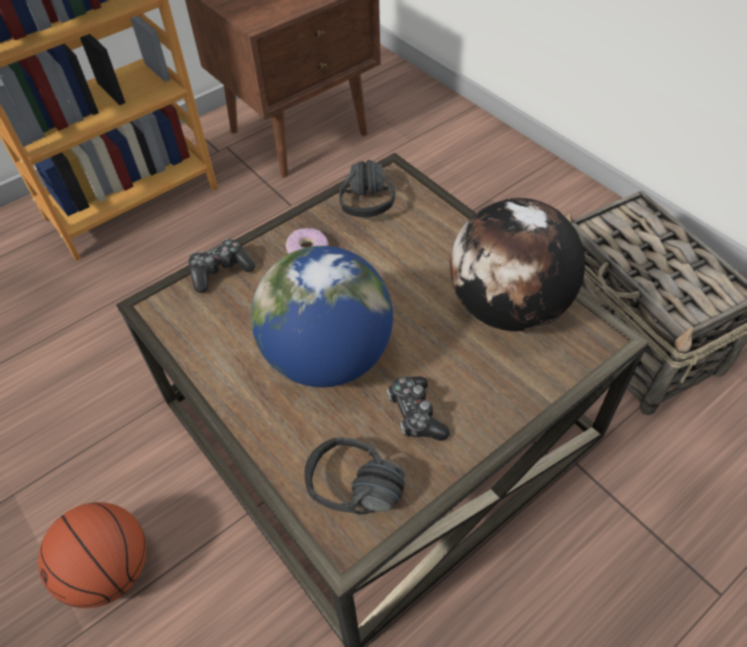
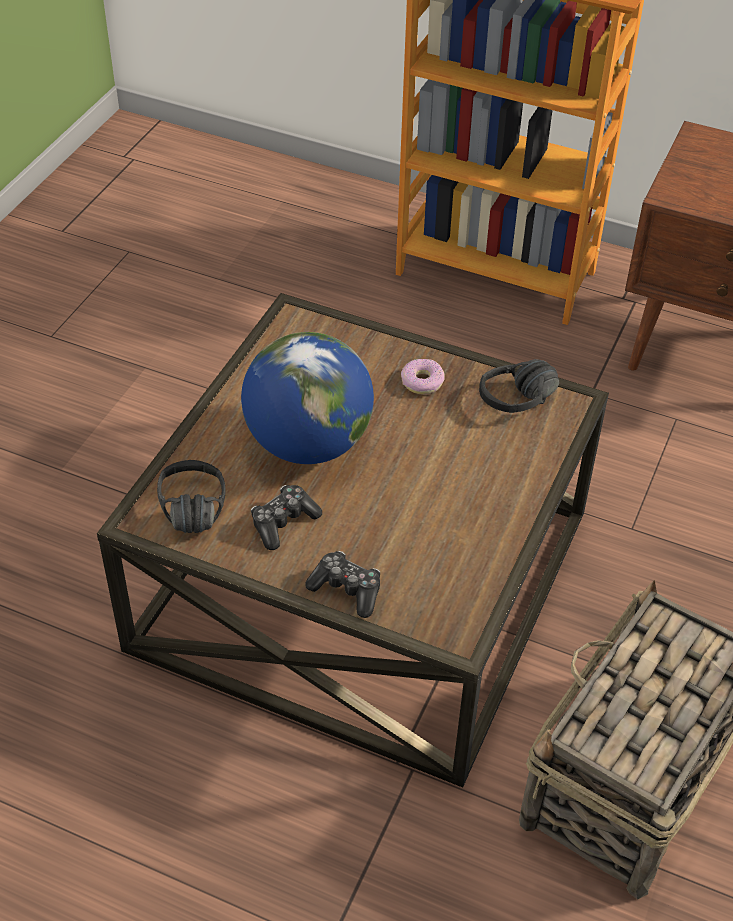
camera: 60 degrees right, 5 degrees down
(110, 570) = (115, 460): basketball -> none
(220, 271) = (357, 336): game controller -> game controller (347, 590)
(508, 308) = (447, 551): globe -> none

